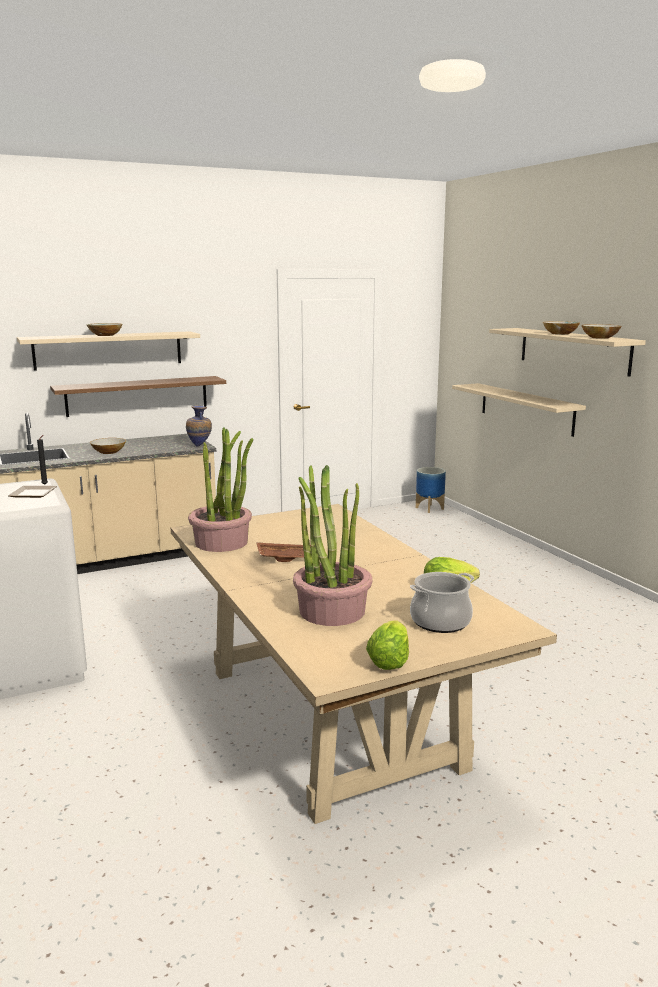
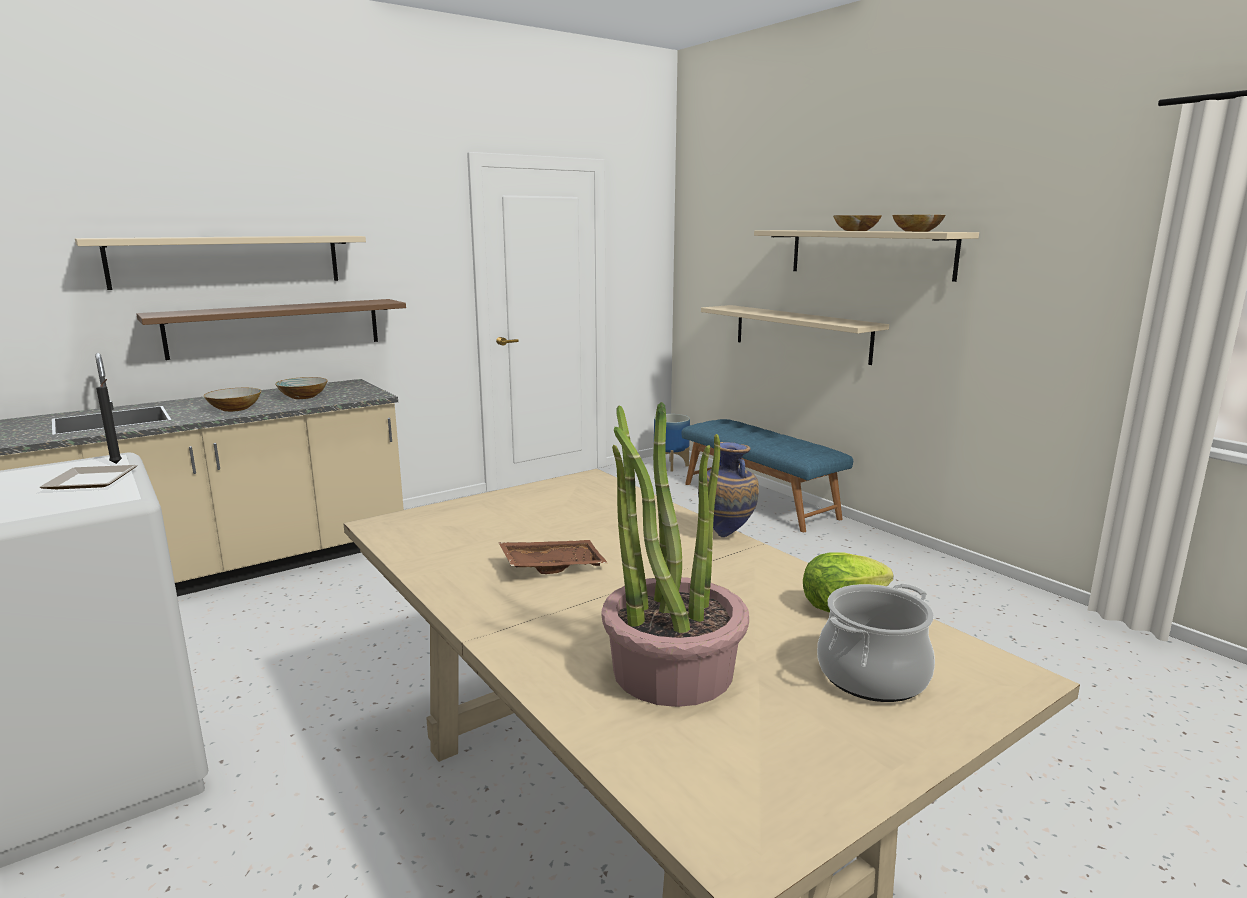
camera: 10 degrees left, 0 degrees up
(105, 335) = (221, 236): bowl -> bowl (303, 396)
(200, 446) = (373, 395): vase -> vase (727, 535)
(222, 542) = (435, 544): potted plant -> none
(389, 661) = (838, 788): lettuce -> none
(490, 538) = (759, 500): none -> blue bench

